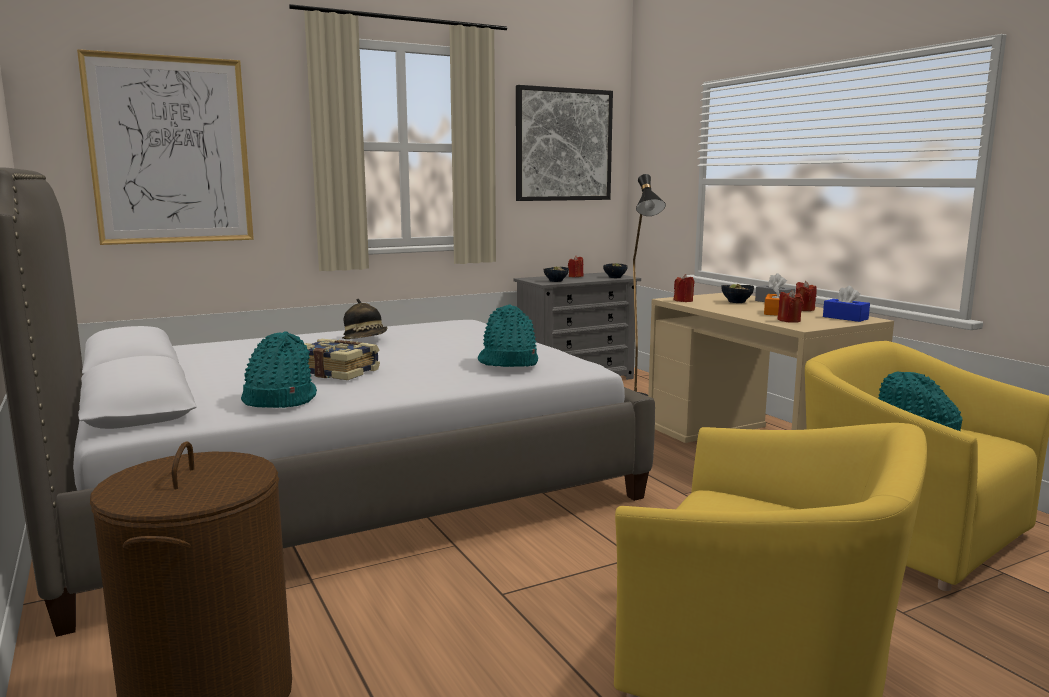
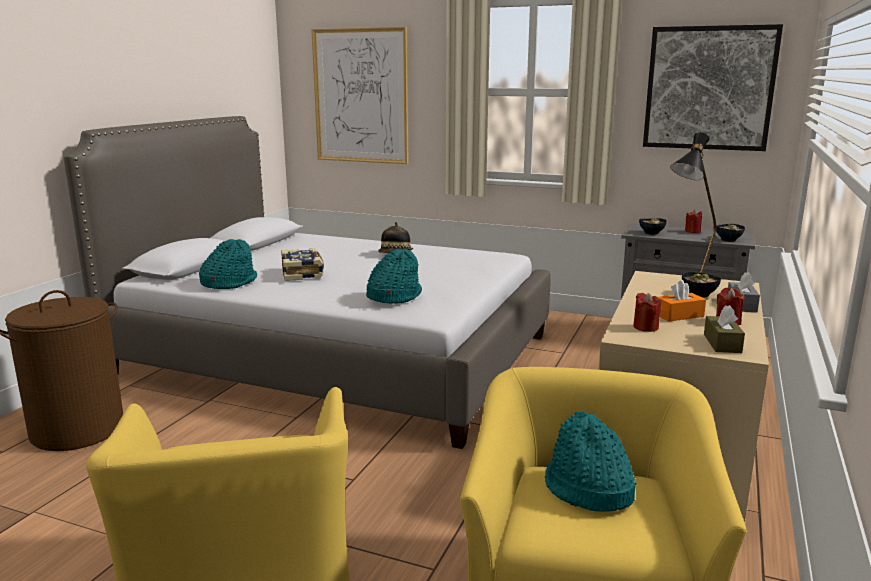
camera: 50 degrees right, 5 degrees up
(683, 301) = (651, 280): red candle -> none
(845, 318) = (722, 343): blue tissue box -> brown tissue box

